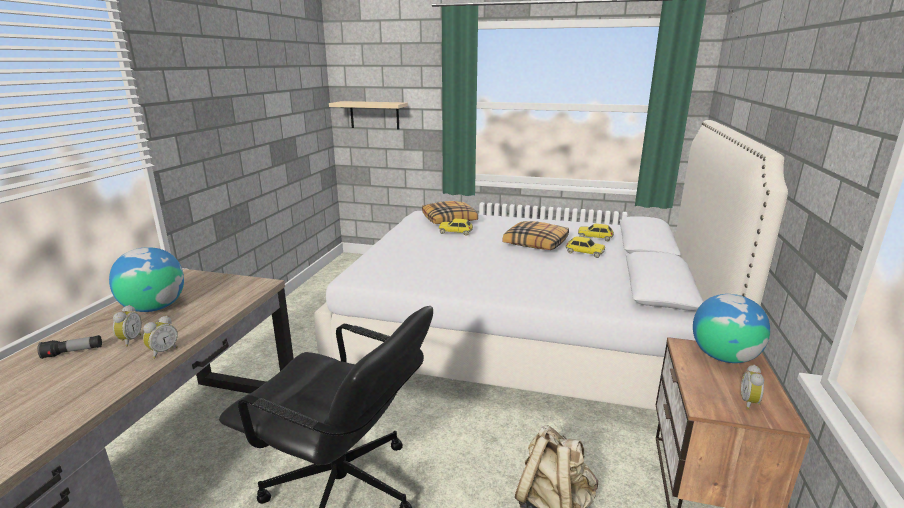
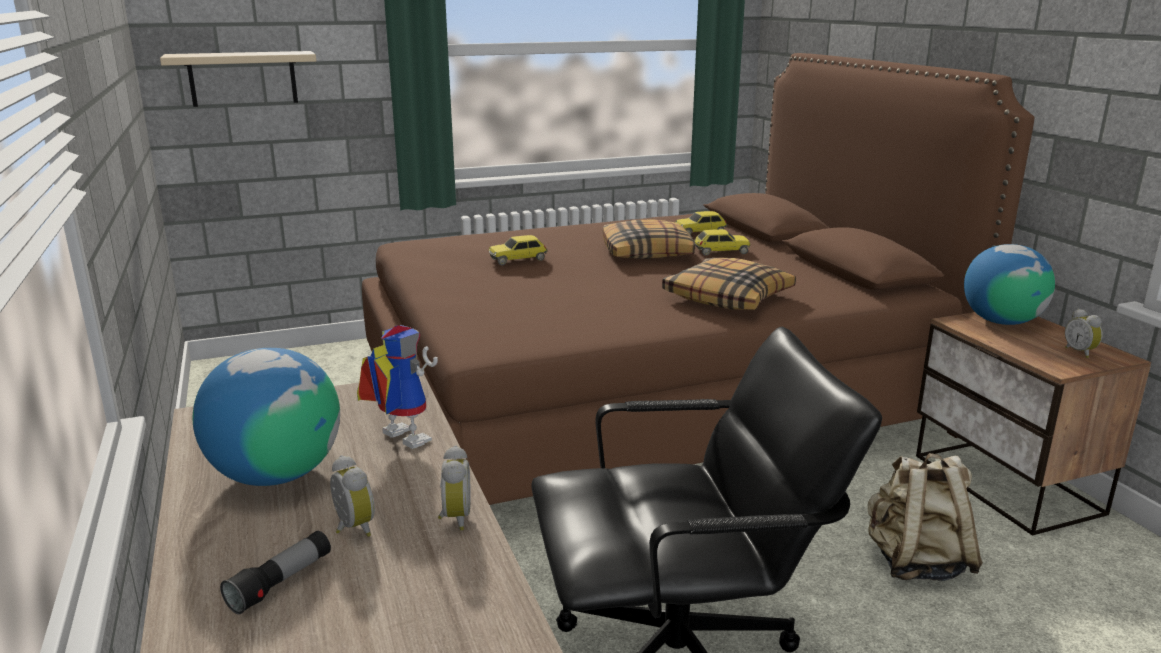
camera: 35 degrees left, 0 degrees up
(215, 308) = (397, 439): none -> toy robot
(449, 220) = (473, 246): pillow -> pillow (728, 297)
(524, 336) = (648, 398): white bed -> brown bed

